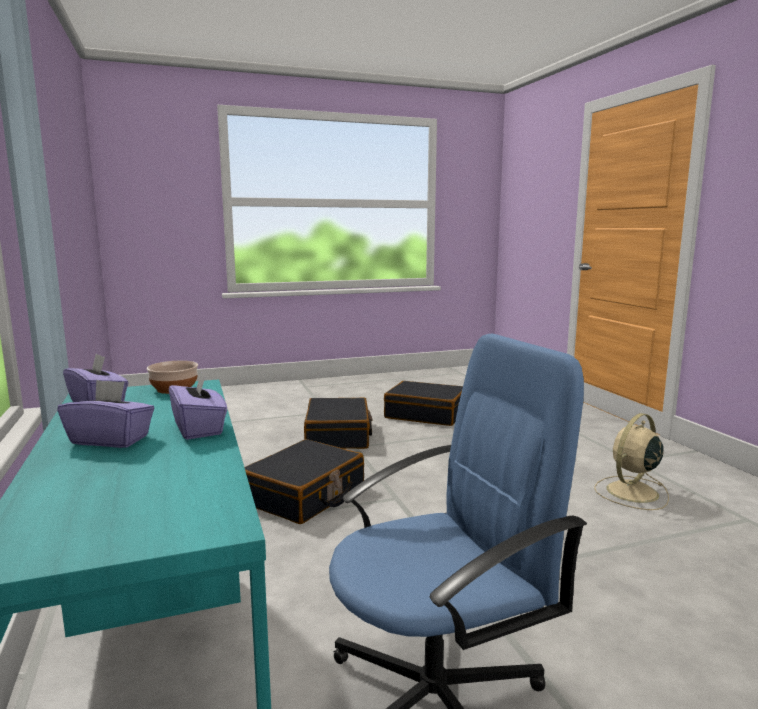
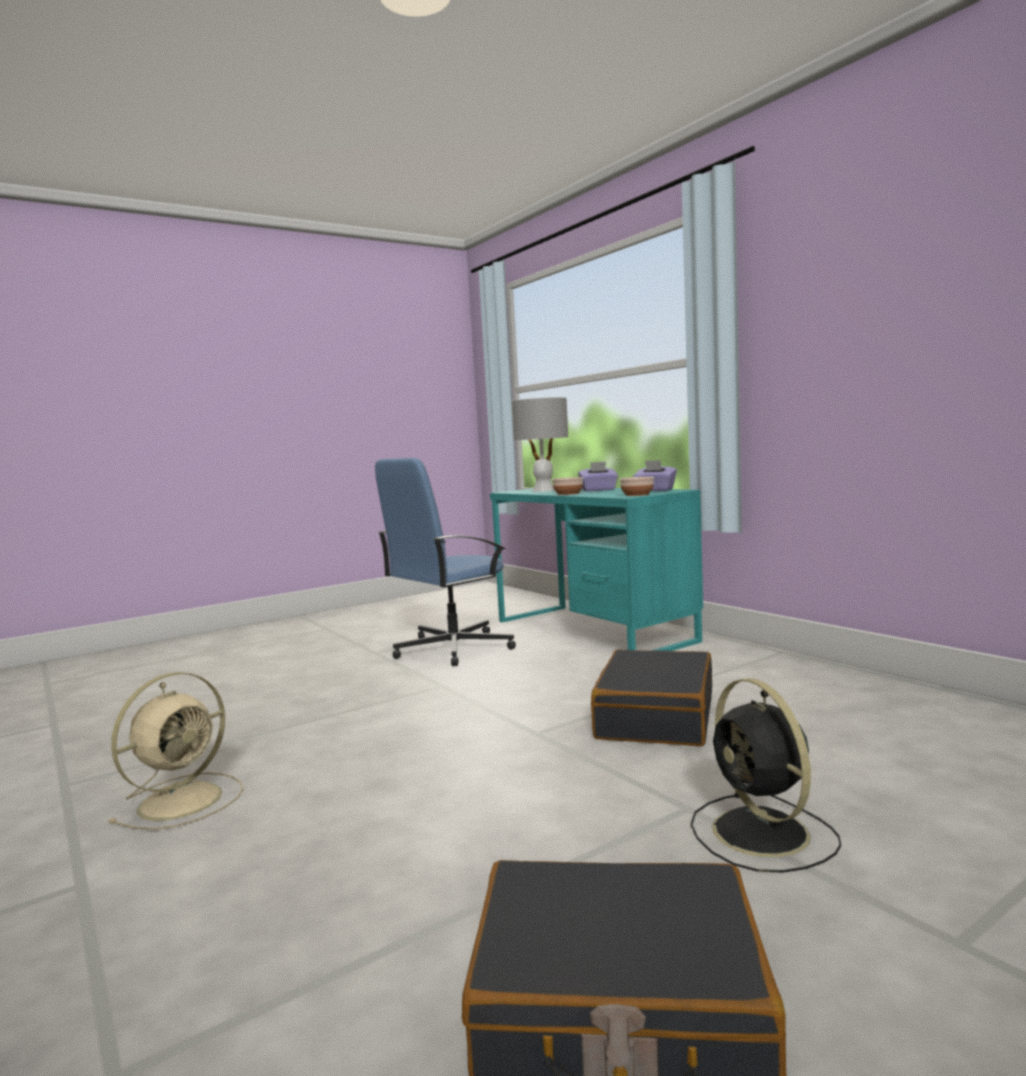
camera: 165 degrees right, 5 degrees down
(161, 484) = (543, 491): none -> grey table lamp
(199, 428) = (568, 493): purple tissue box -> bowl
(338, 435) = (763, 834): black suitcase -> black fan

